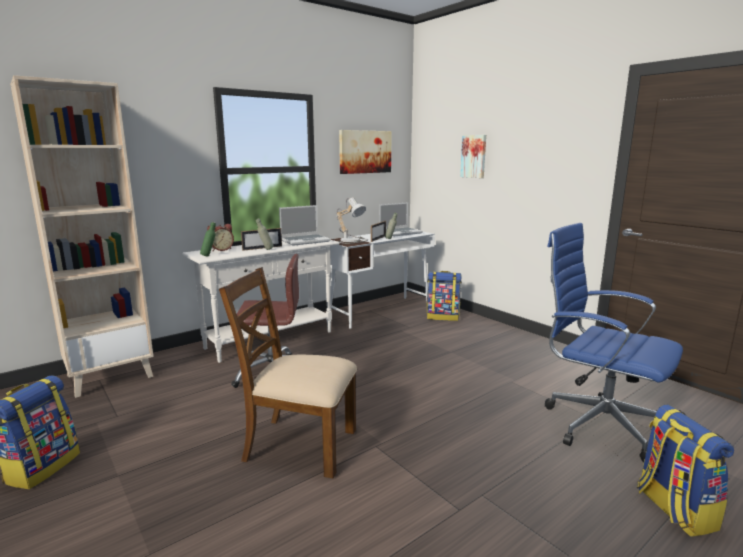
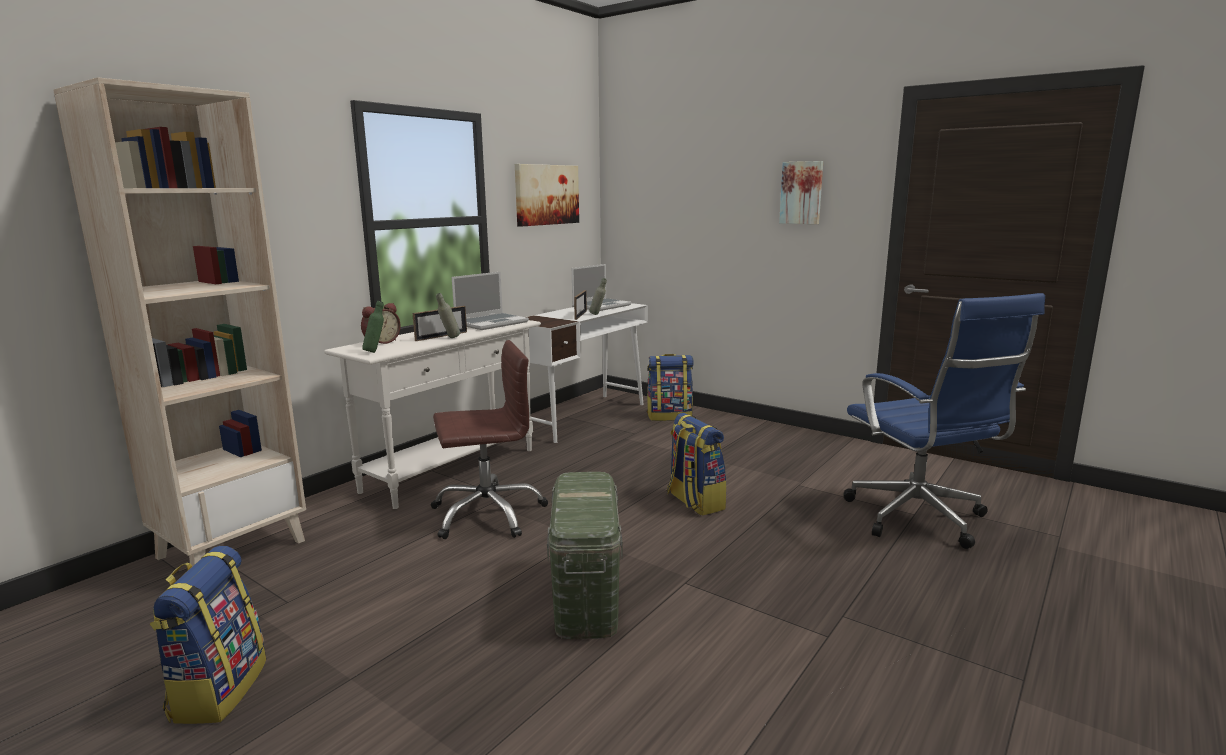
camera: 15 degrees left, 0 degrees up
(299, 445) = (585, 597): brown chair -> green storage box
(352, 240) = (547, 319): table lamp -> none
(474, 156) = (698, 199): picture -> picture (801, 193)
(596, 424) = (920, 520): blue office chair -> blue office chair turned 135 degrees counterclockwise
(673, 509) = (1042, 595): backpack -> backpack (694, 502)

